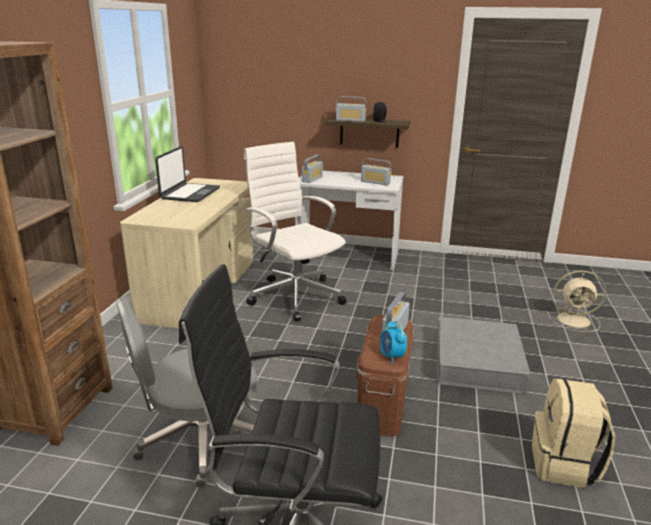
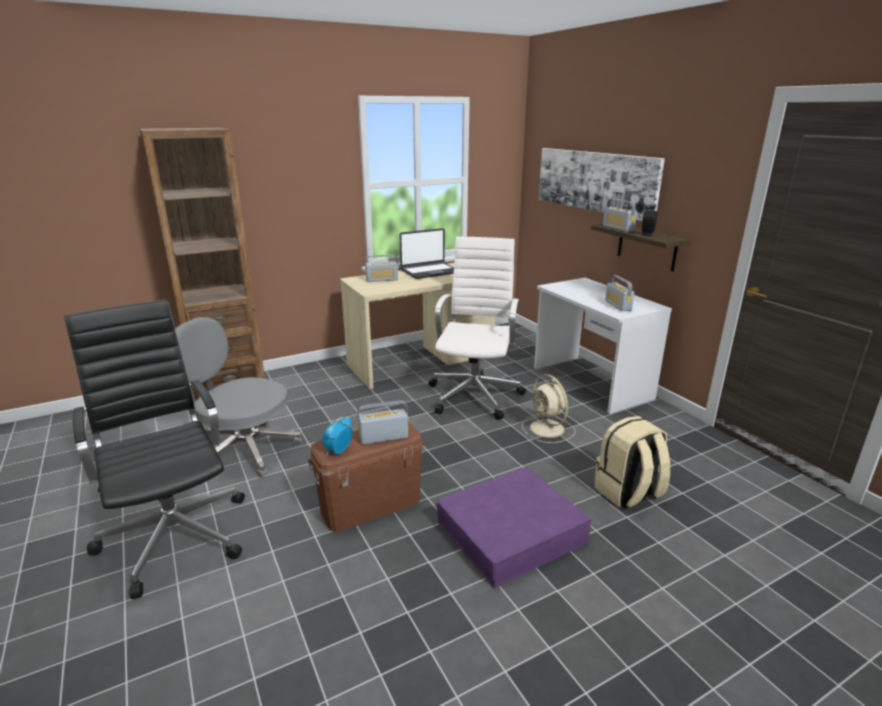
camera: 50 degrees right, 0 degrees up
(303, 83) = (594, 181): none -> picture
(312, 179) = (562, 286): radio -> radio (382, 280)
(477, 362) = (511, 532): grey storage box -> purple storage box
(564, 465) = (393, 661): beige backpack -> beige backpack (628, 493)
(575, 320) = (729, 576): beige fan -> beige fan (548, 429)

